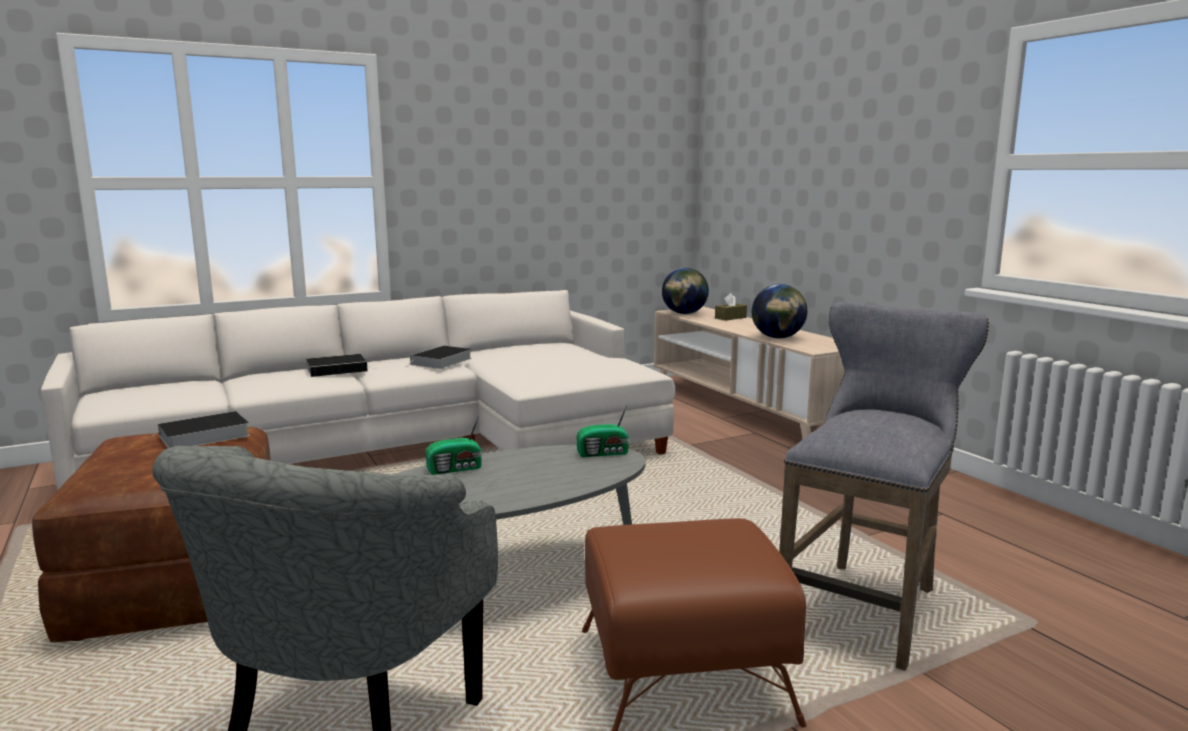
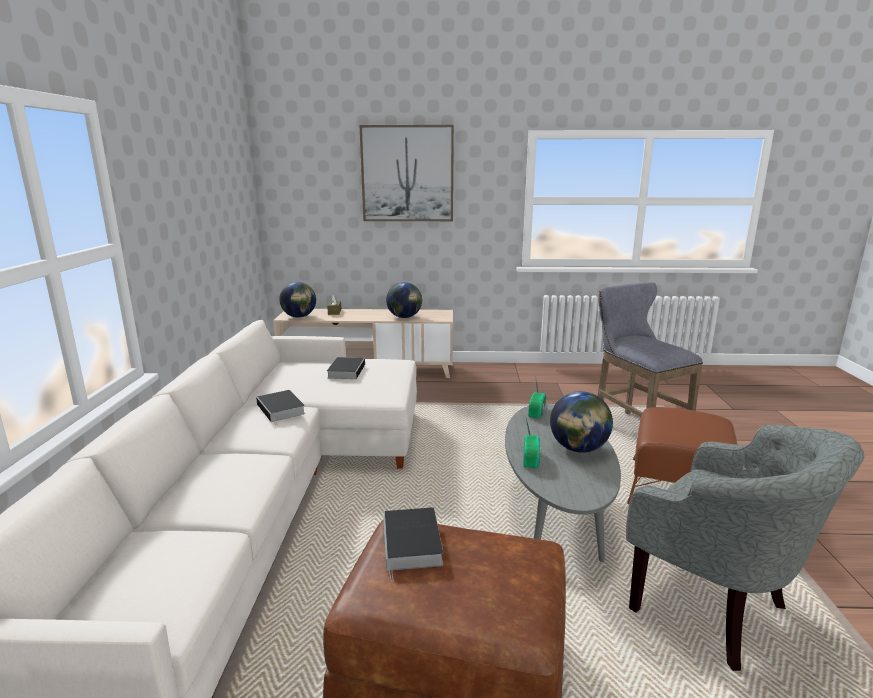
camera: 60 degrees left, 5 degrees up
(338, 369) = (232, 454): book -> book (346, 370)
(510, 487) = (578, 448): none -> globe
(836, 123) = (407, 174): none -> picture

